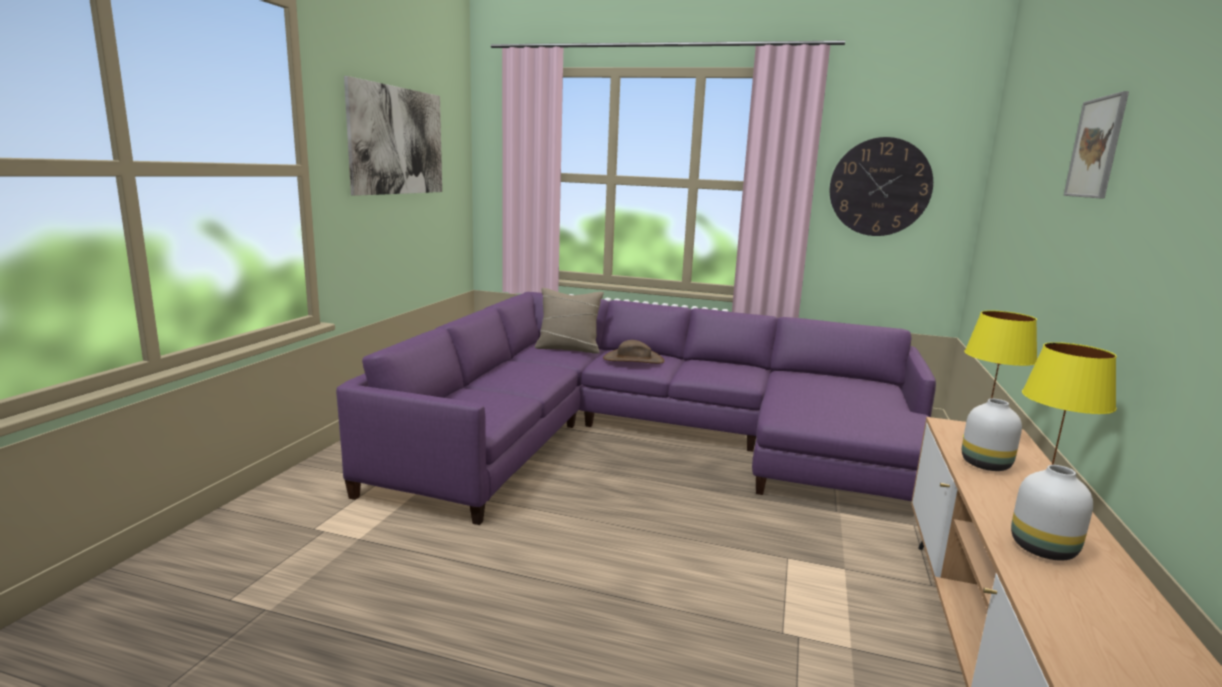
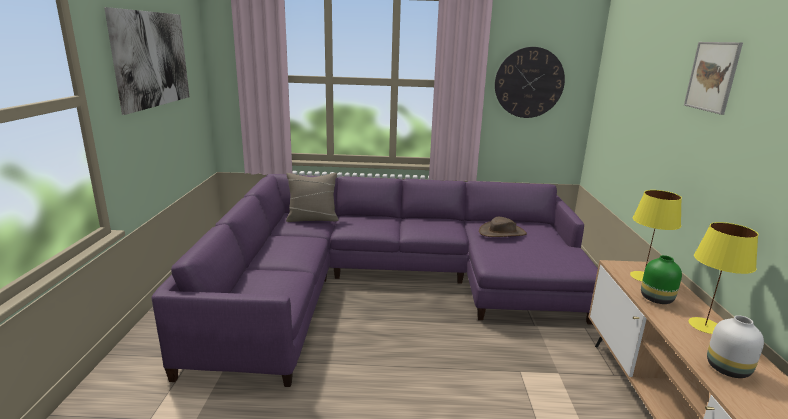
camera: 15 degrees left, 5 degrees up
(633, 360) = (367, 224): brown hat -> brown hat (502, 232)
(984, 464) = (655, 299): white vase -> green vase

